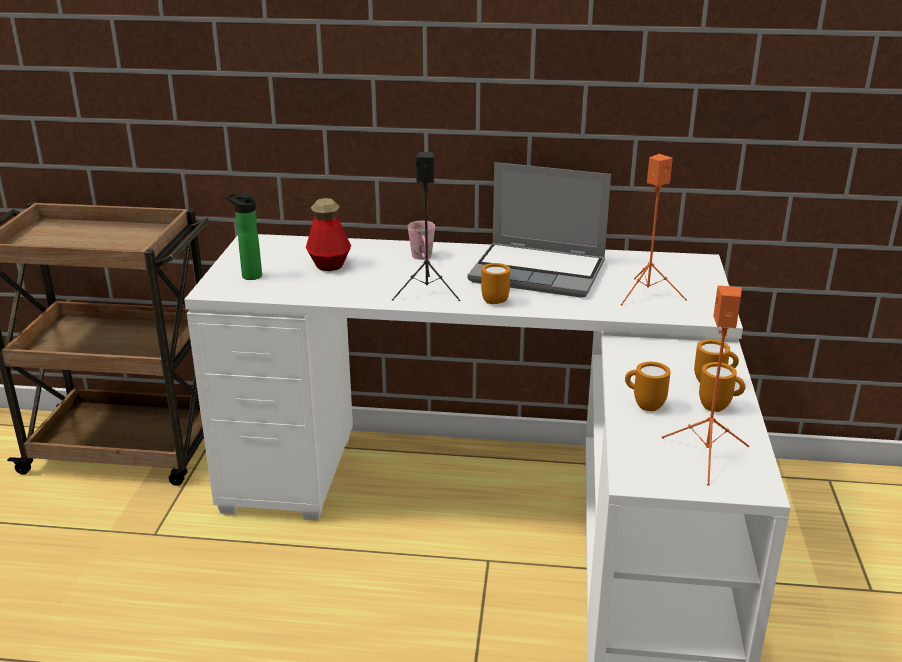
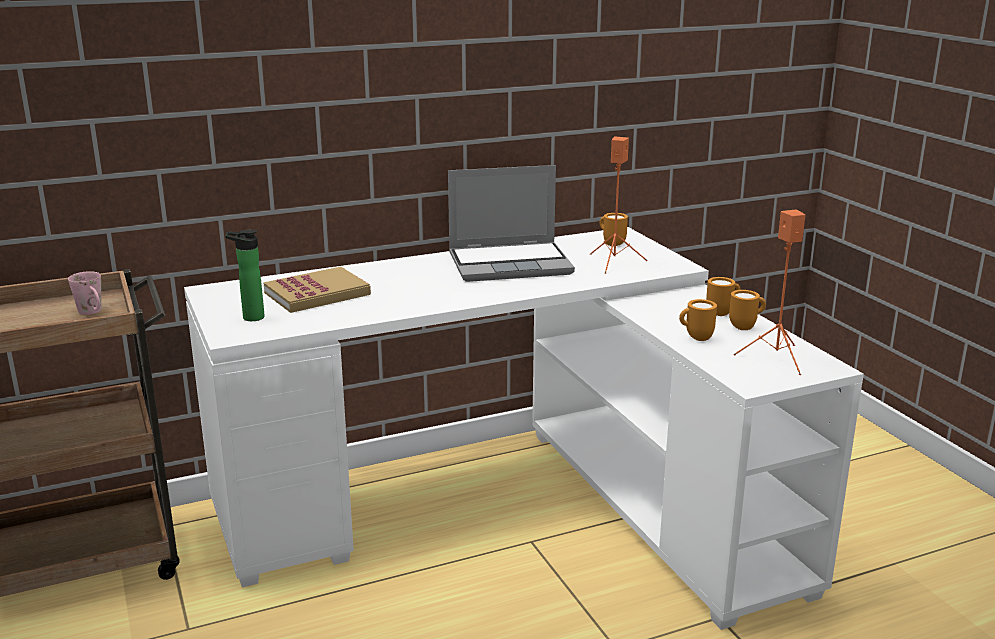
camera: 30 degrees left, 5 degrees down
(329, 264) = (317, 294): bottle -> book
(423, 258) = (397, 273): pink mug -> pink mug (93, 312)
(428, 292) = (438, 296): black speaker -> none
(493, 299) = (501, 290): orange mug -> orange mug (611, 244)

